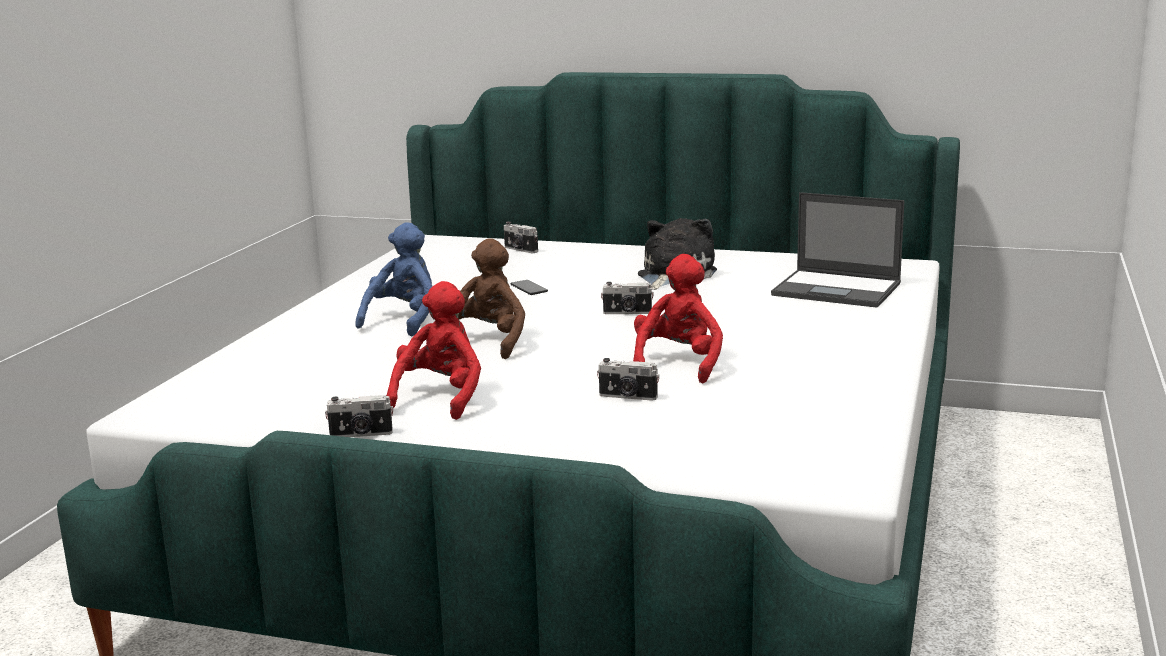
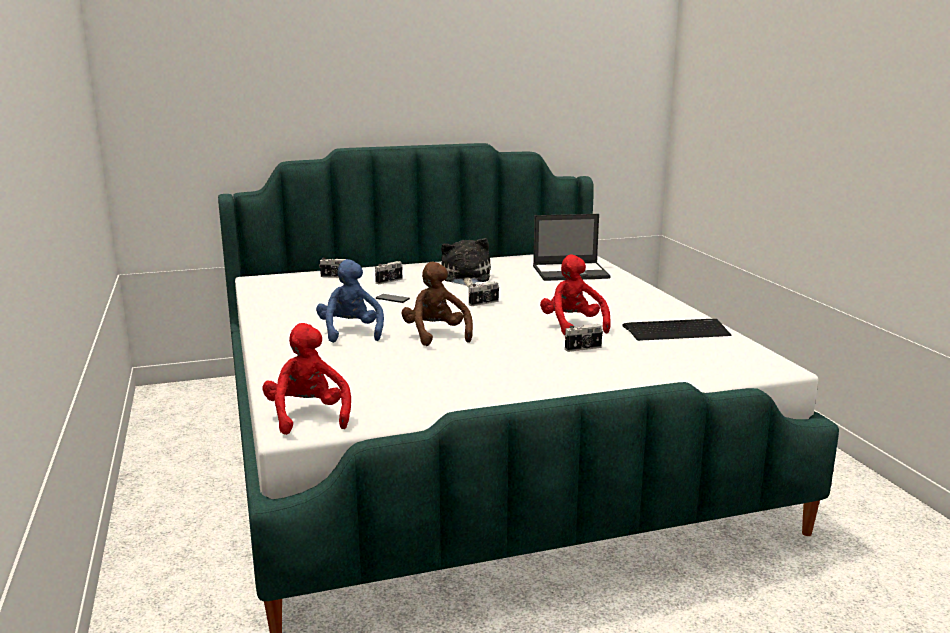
camera: 35 degrees left, 0 degrees up
(361, 434) = (476, 405): camera -> camera (389, 281)
(440, 398) = (478, 372): red plush toy -> red plush toy (308, 416)
(809, 401) = (676, 331): none -> keyboard

